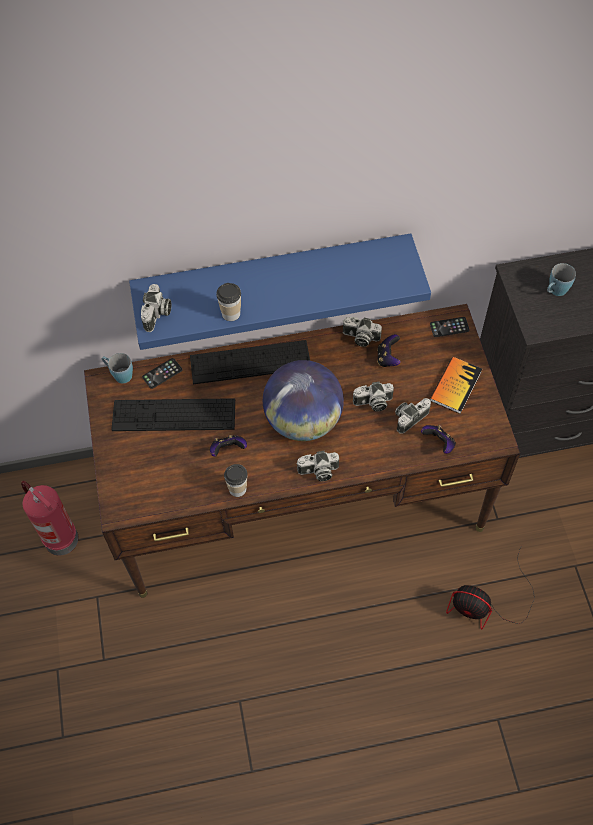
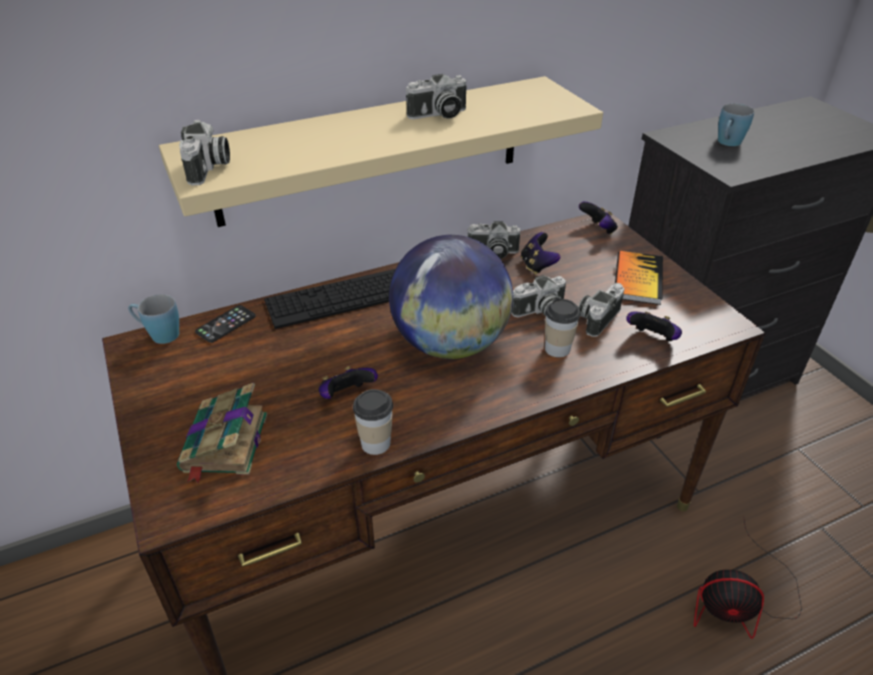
camera: 15 degrees left, 20 degrees down
(59, 538) = (85, 646): fire extinguisher -> none
(151, 471) = (224, 444): none -> book
(174, 415) = (251, 367): keyboard -> none
(231, 314) = (327, 155): cup -> cup (557, 349)
(273, 276) = (372, 150): blue shelf -> beige shelf
(318, 472) = (496, 400): camera -> camera (438, 115)
(449, 327) = (598, 230): phone -> game controller

